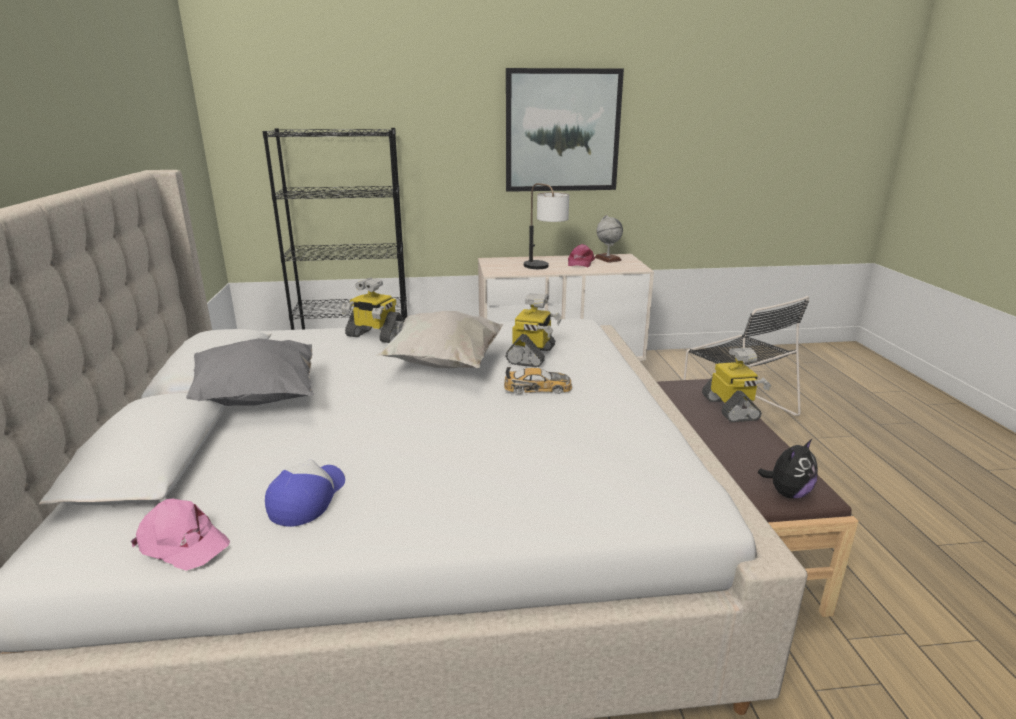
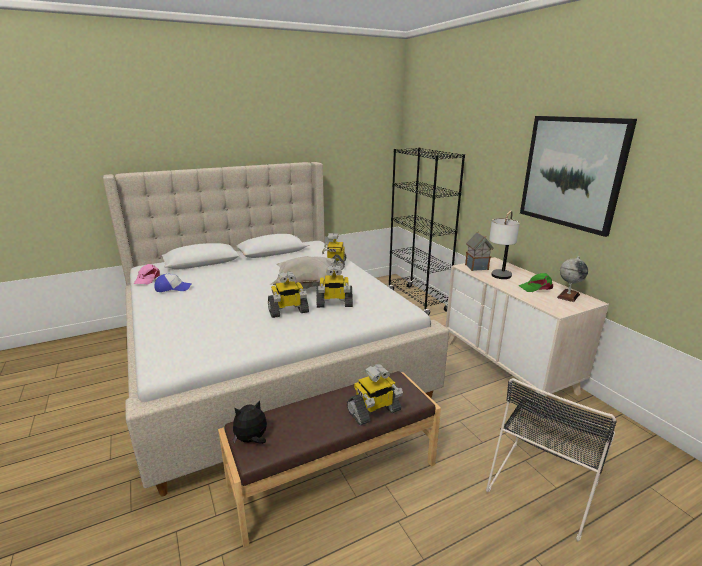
camera: 70 degrees right, 0 degrees up
(257, 401) = (249, 263): grey pillow -> none
(503, 269) = (477, 267): none -> toy house
(538, 387) = (288, 311): toy car -> toy robot
(580, 263) = (536, 287): pink cap -> green cap
(787, 493) = (252, 440): plush toy -> plush toy turned 120 degrees clockwise

